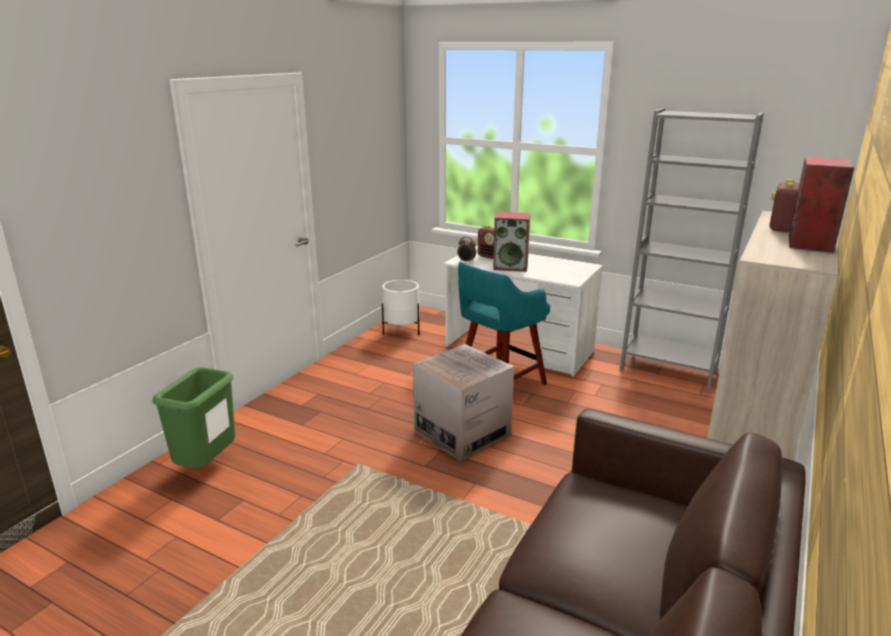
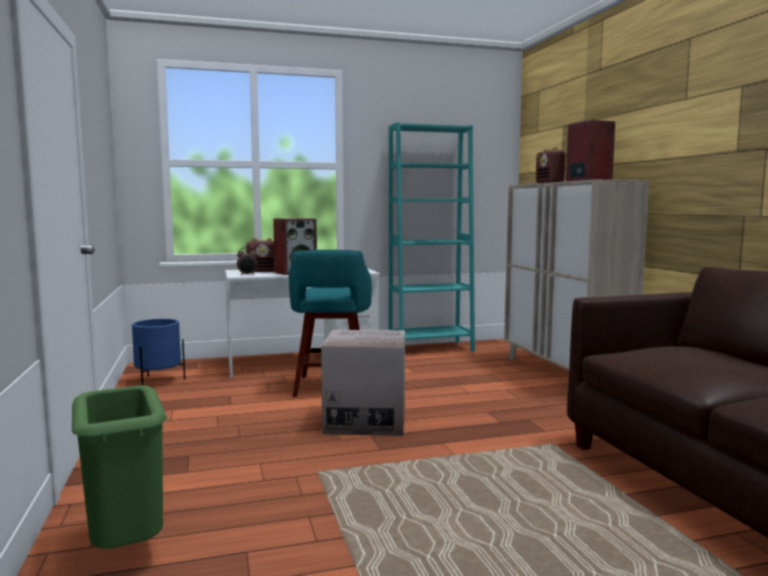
camera: 45 degrees left, 15 degrees down
(401, 331) = (158, 381): white planter -> blue planter
(668, 370) = (430, 349): grey bookcase -> turquoise bookcase

